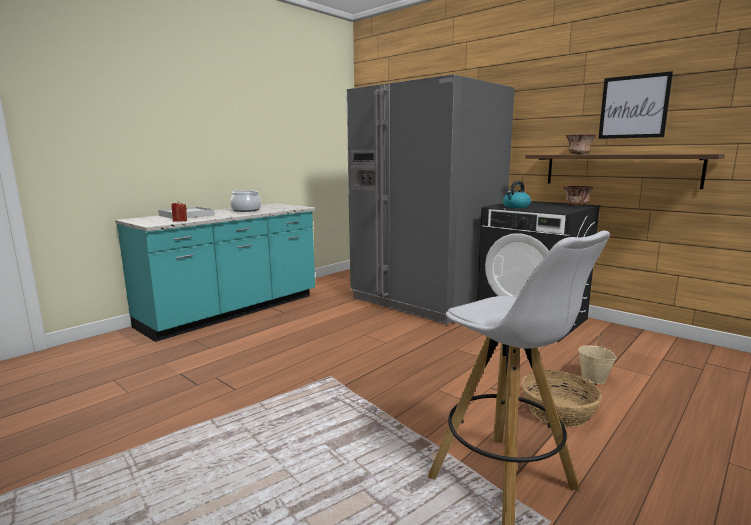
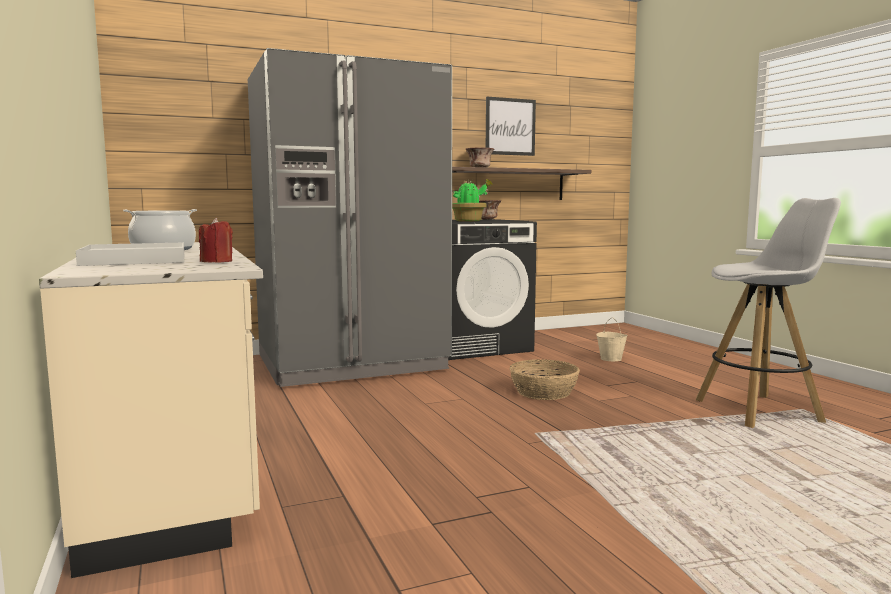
camera: 65 degrees left, 5 degrees down
(232, 311) = (175, 466): turquoise counter -> beige counter
(516, 207) = (469, 221): kettle -> potted plant
(558, 412) = (660, 378): basket -> basket (544, 392)

